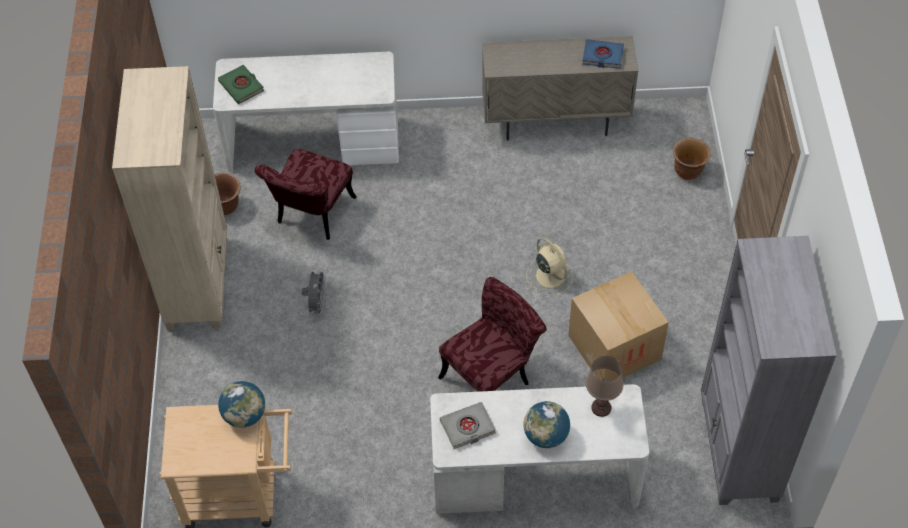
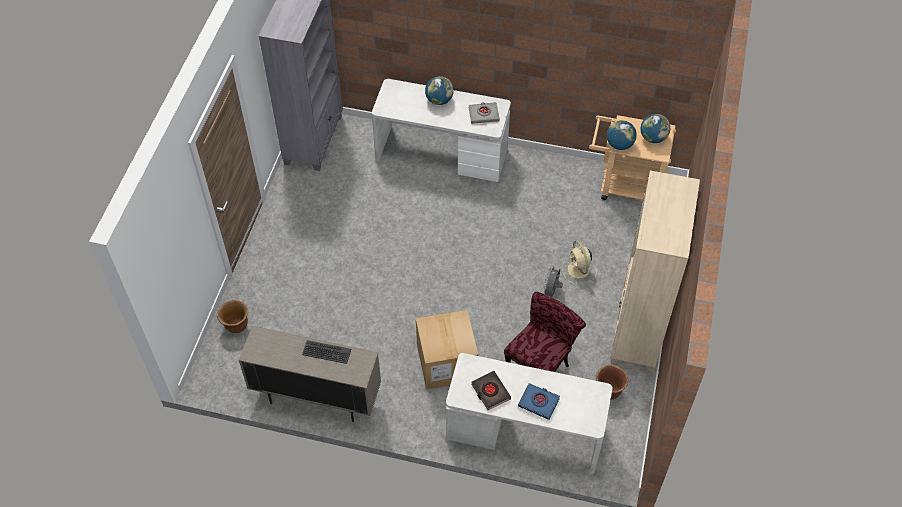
camera: 165 degrees left, 0 degrees up
(194, 442) = (653, 138): none -> globe
(241, 86) = (584, 402): green book -> none
(347, 72) = (490, 392): none -> black book
(491, 375) = (445, 216): red chair -> none
(541, 63) = (326, 352): none -> keyboard
(549, 275) = (378, 272): beige fan -> beige fan (578, 270)
(601, 408) = (400, 106): brown table lamp -> none
(602, 56) = (273, 346): blue book -> blue book (538, 402)
(614, 347) = (357, 214): cardboard box -> cardboard box (446, 362)

